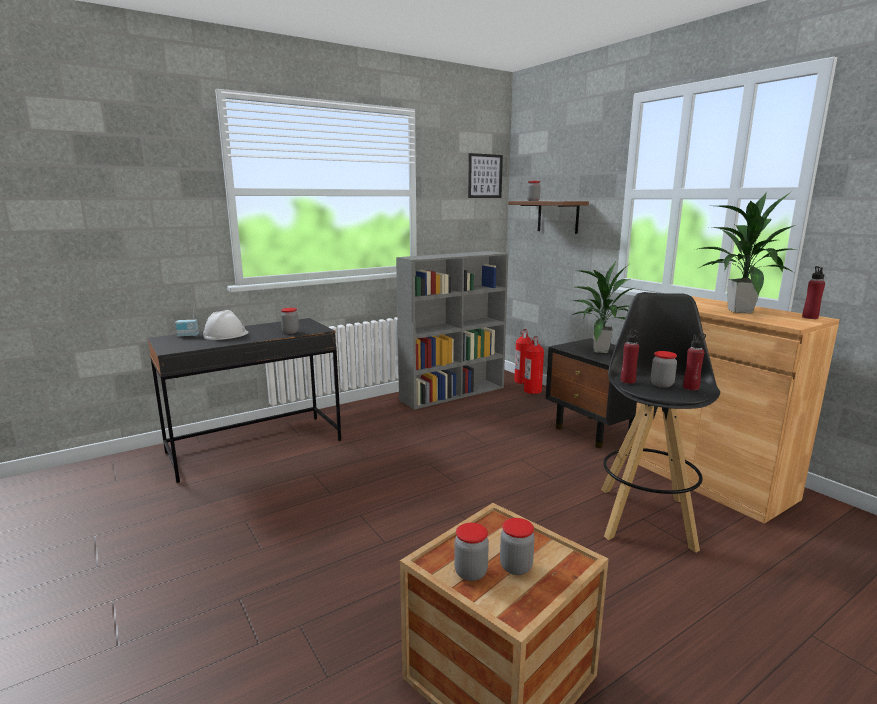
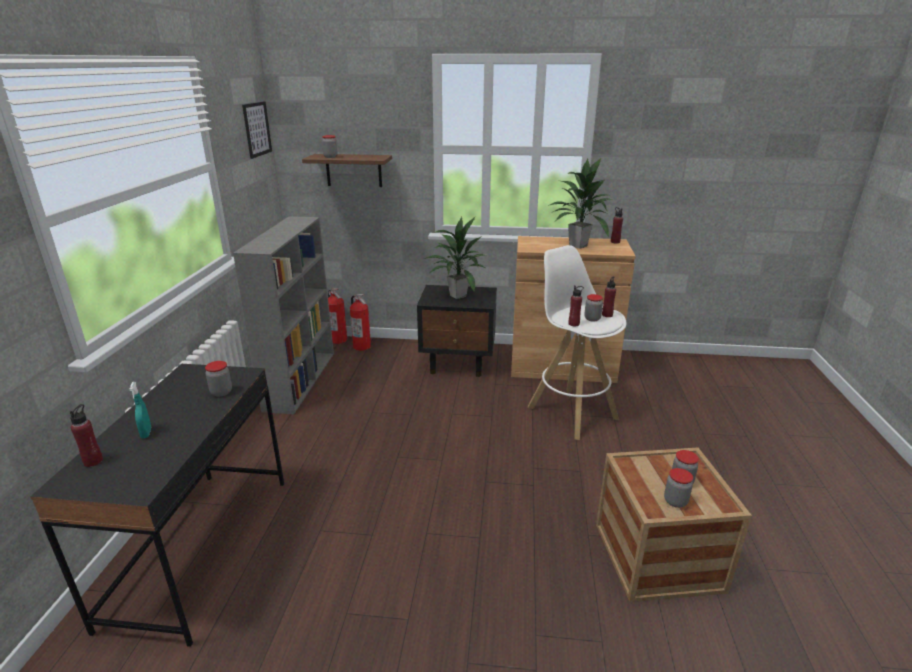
camera: 50 degrees left, 10 degrees up
(188, 336) = (93, 461): radio -> red bottle
(226, 334) = (146, 433): white hard hat -> turquoise spray bottle
(645, 516) = (571, 412): black stool -> white stool

